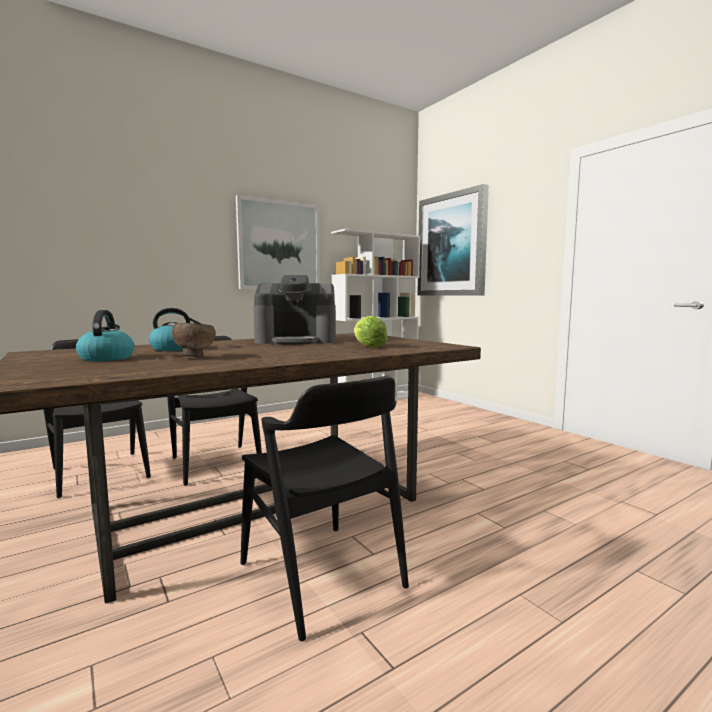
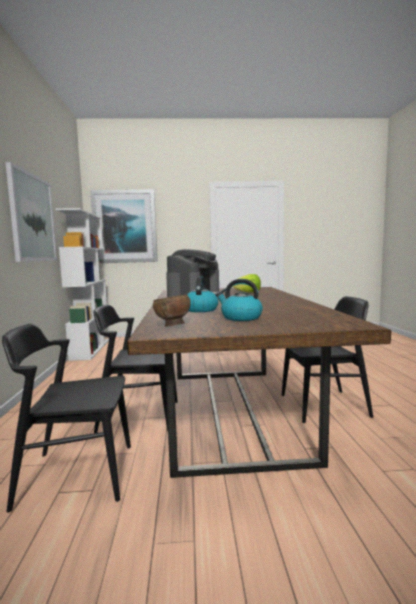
camera: 60 degrees left, 0 degrees up
(194, 358) = (263, 307): brown bowl -> brown bowl (172, 326)

